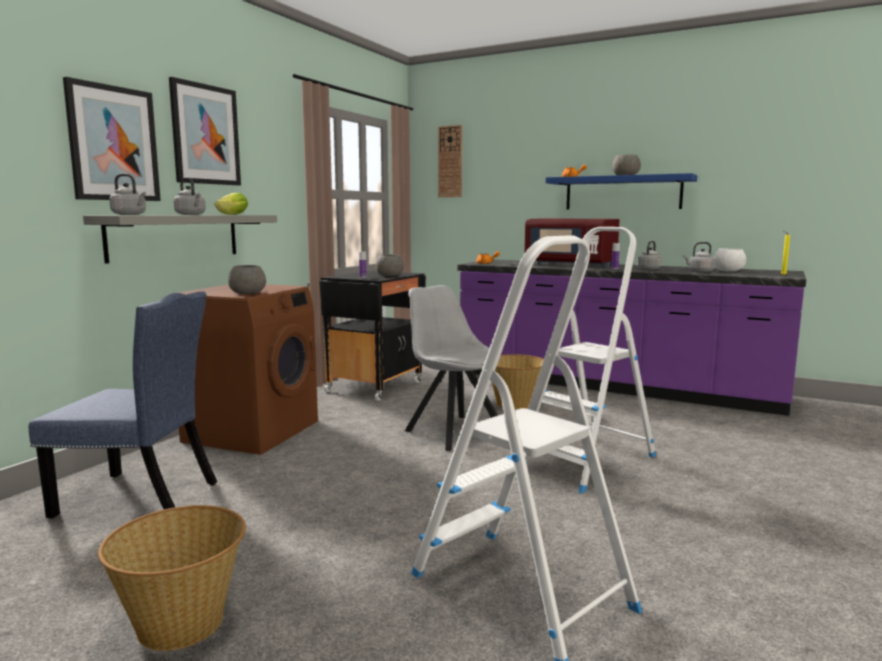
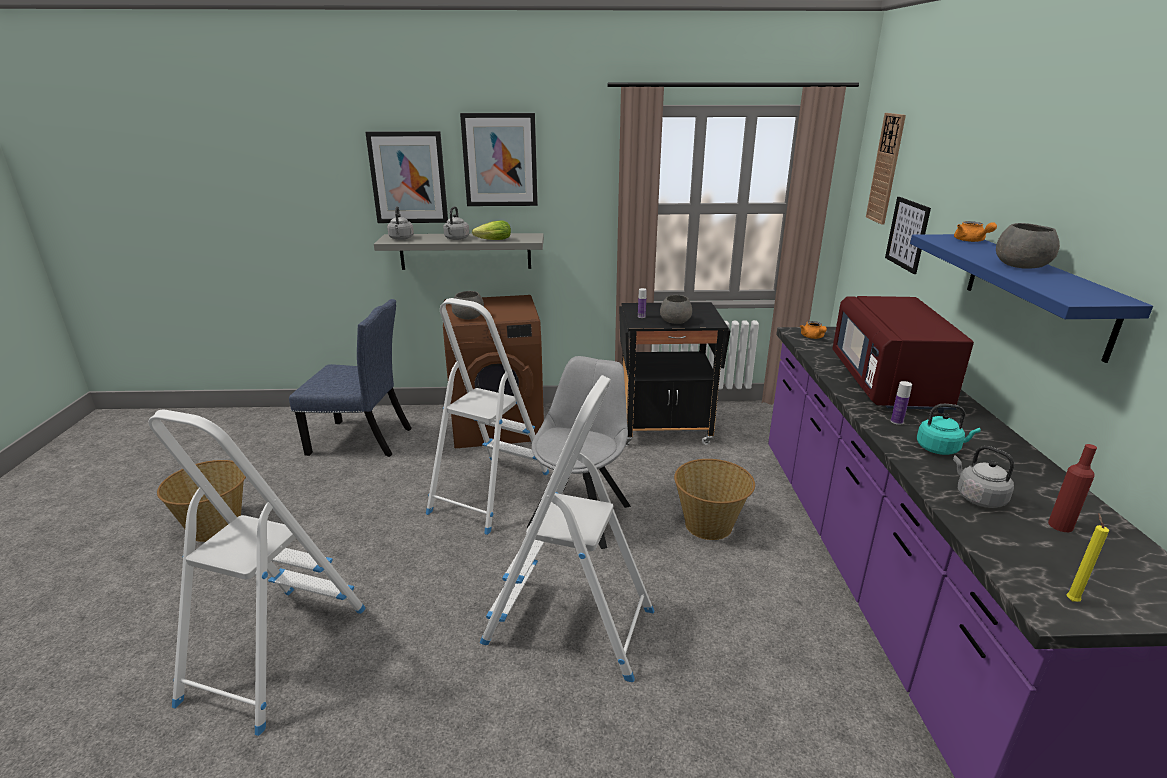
camera: 60 degrees right, 15 degrees up
(136, 497) = (359, 440): blue chair -> blue chair turned 60 degrees counterclockwise
(369, 453) = (491, 491): none -> white step ladder
(492, 196) = (907, 234): none -> picture
(649, 269) = (940, 448): grey kettle -> turquoise kettle
(728, 270) = (1060, 525): white bowl -> red bottle

